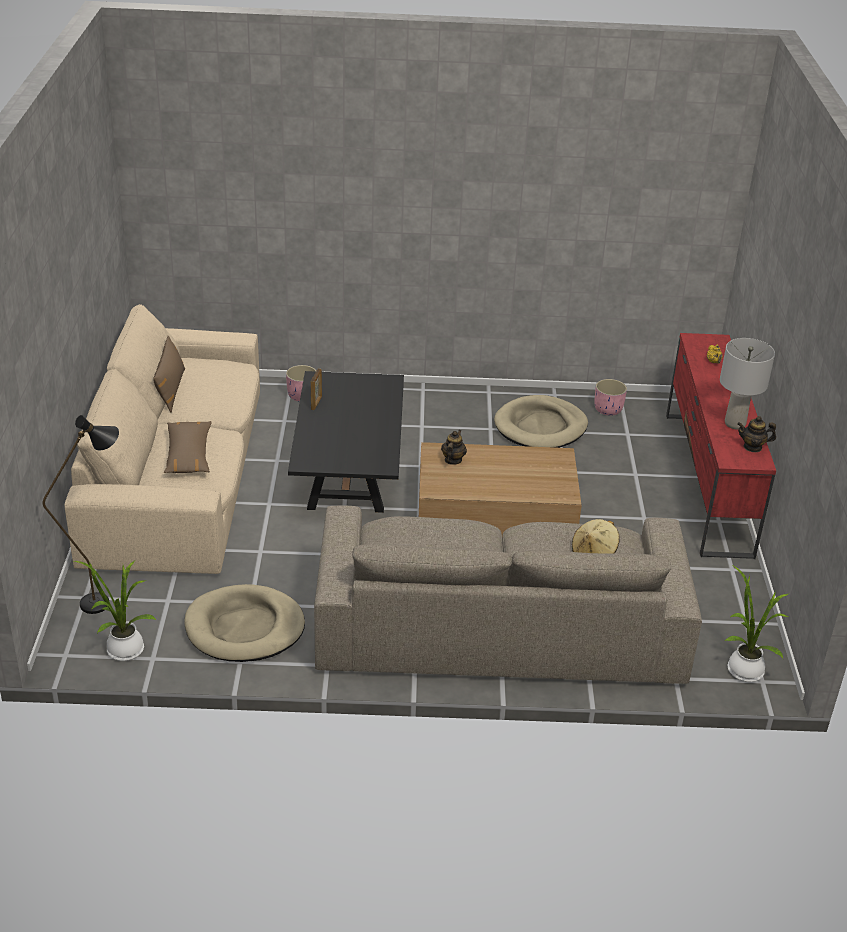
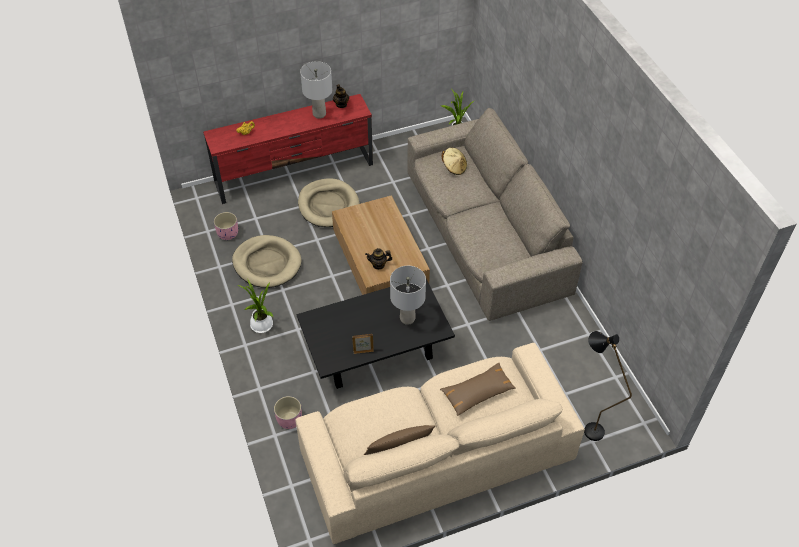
camera: 110 degrees left, 15 degrees up
(122, 649) = (619, 396): potted plant -> potted plant (261, 326)
(244, 628) = (561, 344): beige dog bed -> beige dog bed (328, 205)
(340, 444) = (407, 318): none -> grey table lamp

